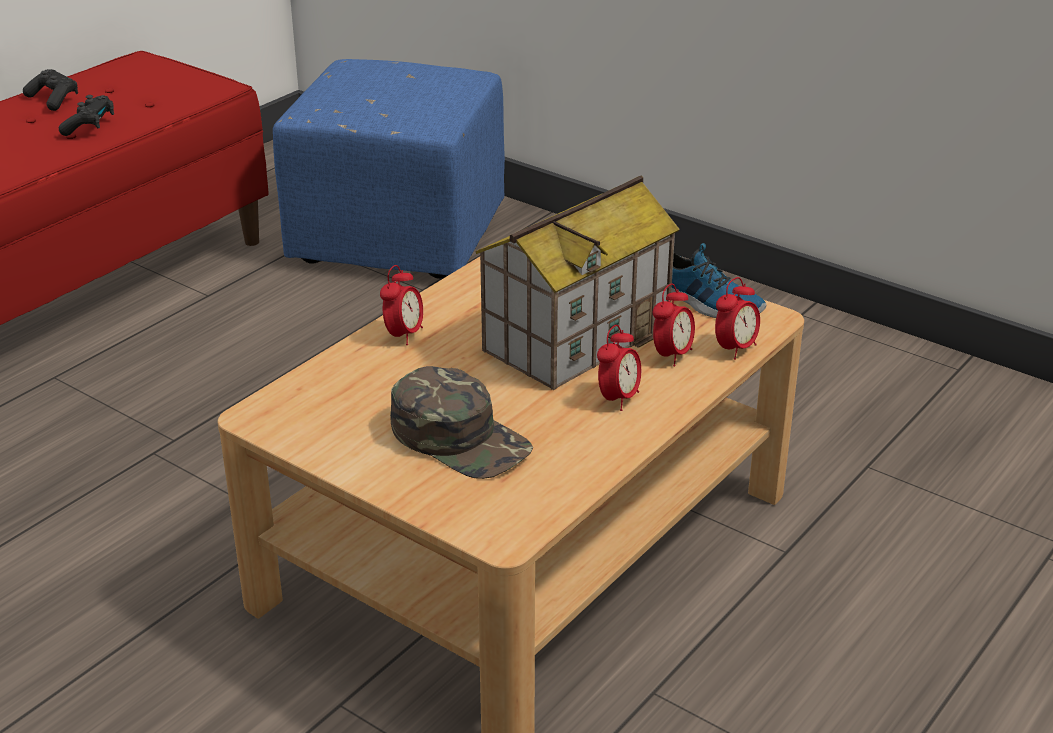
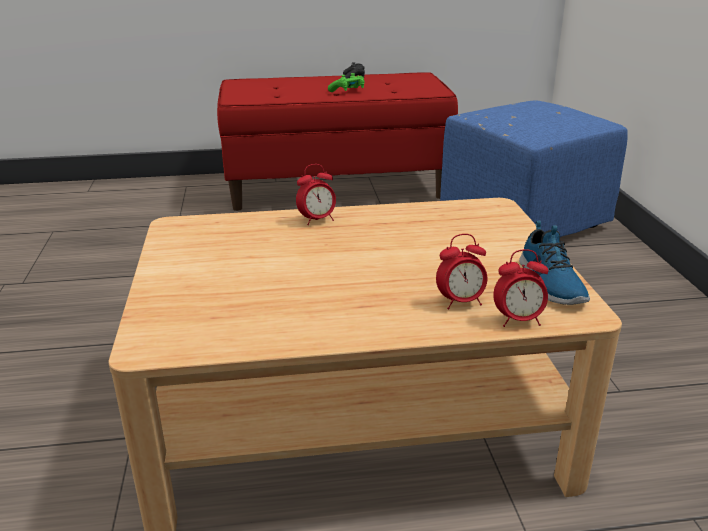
camera: 45 degrees right, 5 degrees down
(89, 126) = (348, 91): black game controller -> green game controller
(460, 438) = (238, 283): green cap -> none
(577, 337) = (415, 263): toy house -> none
(618, 399) = (372, 309): alarm clock -> none

